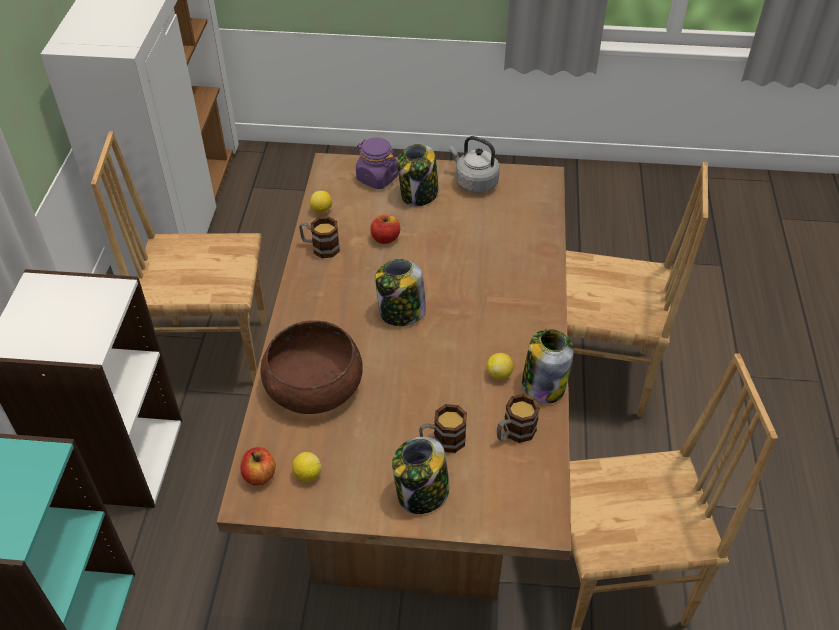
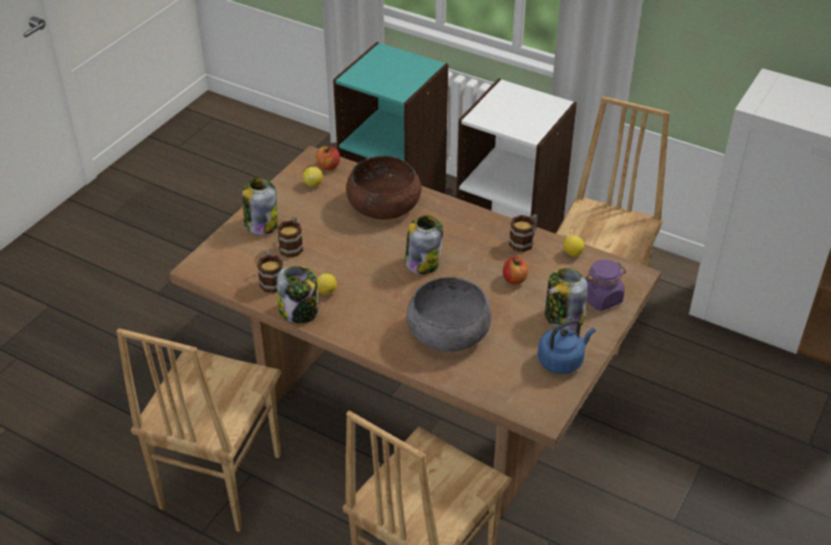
camera: 115 degrees right, 5 degrees down
(474, 182) = (562, 360): grey kettle -> blue kettle
(489, 262) = (448, 330): none -> grey bowl

